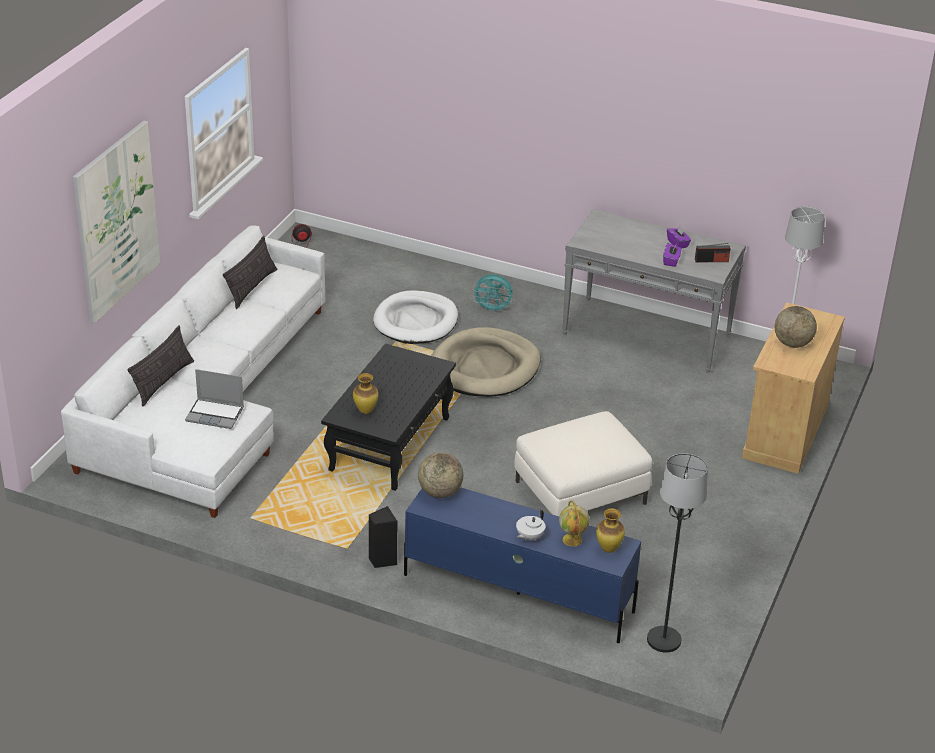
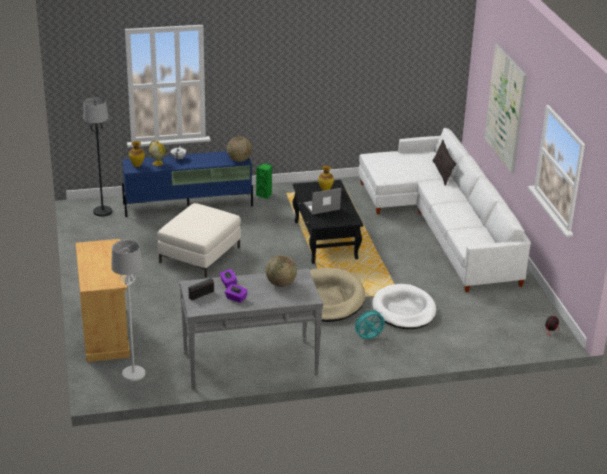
camera: 145 degrees right, 5 degrees down
(216, 414) = (394, 168): laptop -> laptop (321, 207)
(252, 287) = (483, 230): pillow -> none
(382, 560) = (265, 195): black speaker -> green speaker
(792, 343) = (104, 260): globe -> globe (281, 283)

